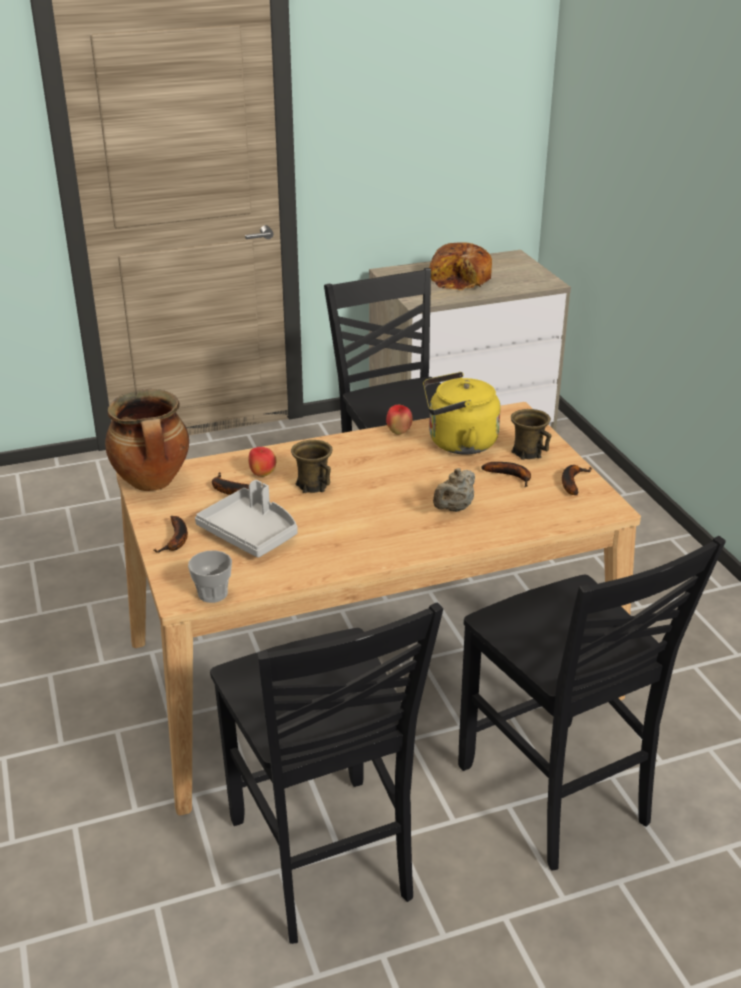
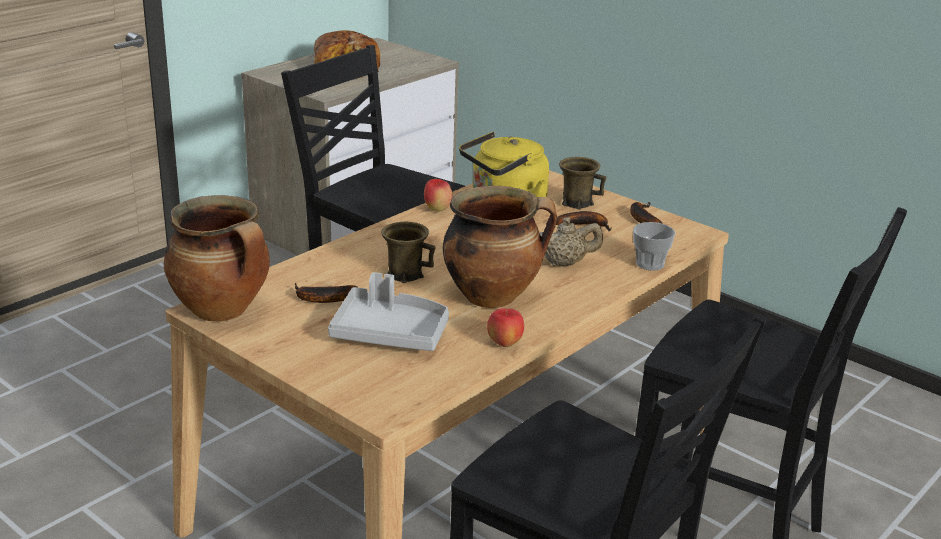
camera: 30 degrees left, 5 degrees down
(176, 540) = (315, 360): banana -> none
(213, 594) = (415, 400): cup -> cup (650, 264)
(262, 474) = (339, 276): apple -> apple (505, 344)
(362, 523) = (493, 296): none -> cooking pot
(454, 508) = (565, 263): beige teapot -> beige teapot turned 105 degrees counterclockwise

